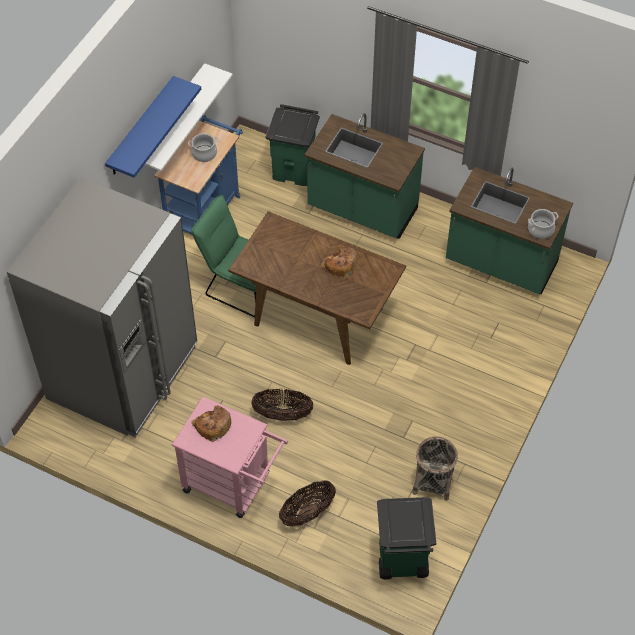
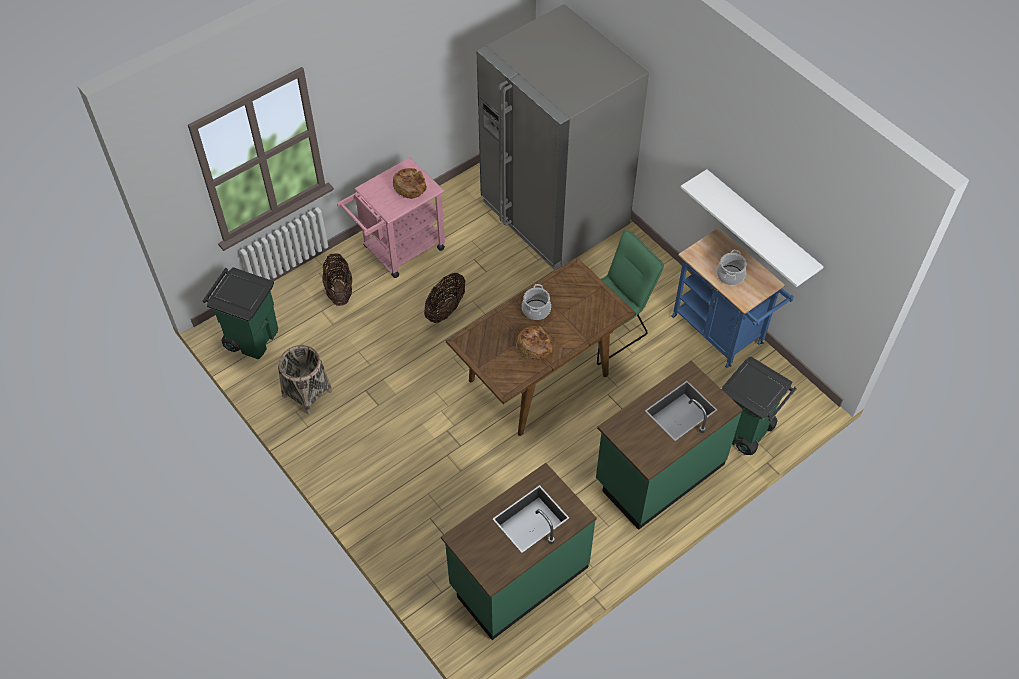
camera: 115 degrees right, 0 degrees up
(141, 127) = (727, 167): blue shelf -> none
(540, 230) = (470, 539): cooking pot -> cooking pot (536, 310)

